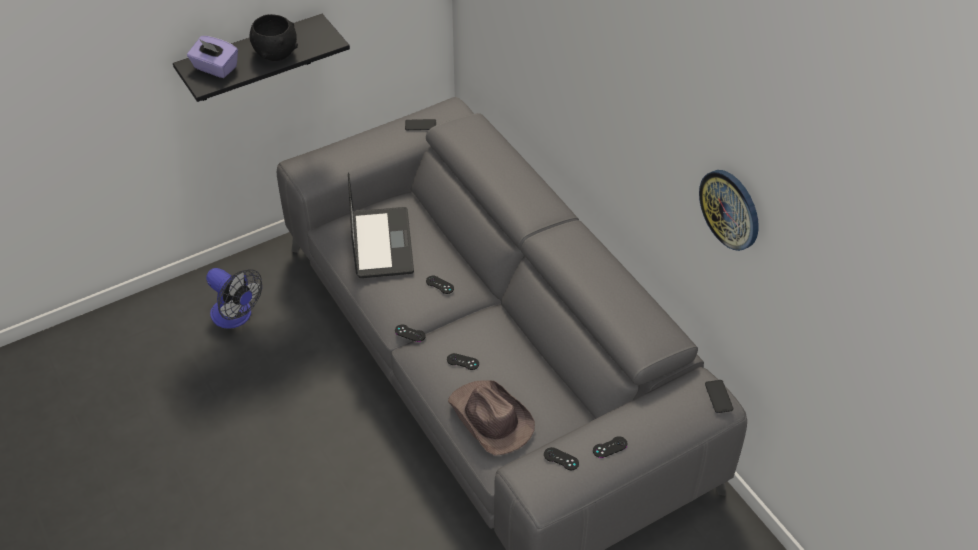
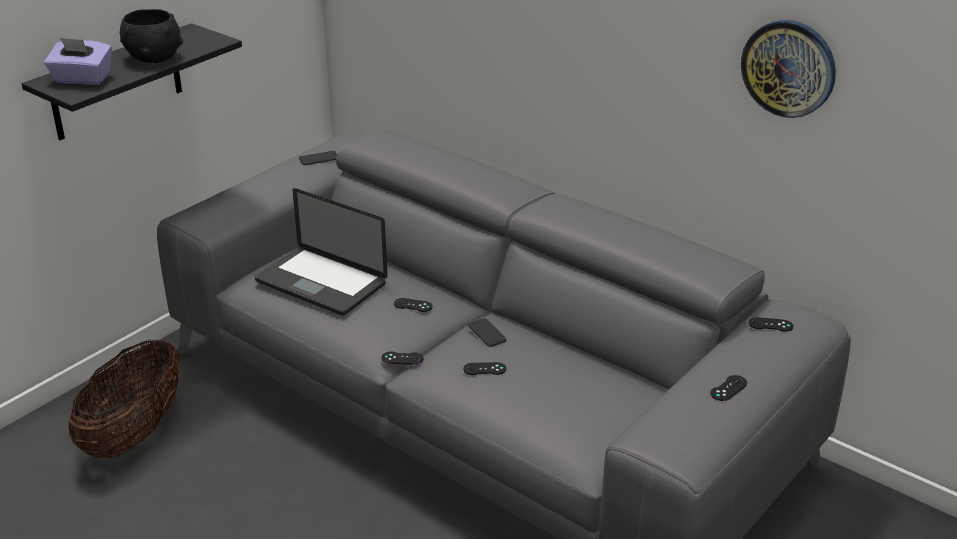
camera: 20 degrees left, 15 degrees down
(236, 317) = (135, 433): fan -> basket
(382, 244) = (321, 283): laptop -> laptop turned 150 degrees clockwise
(490, 419) = (553, 415): brown hat -> none
(561, 459) = (681, 412): black game controller -> black game controller (770, 325)
(718, 396) = (811, 316): phone -> phone (487, 333)

